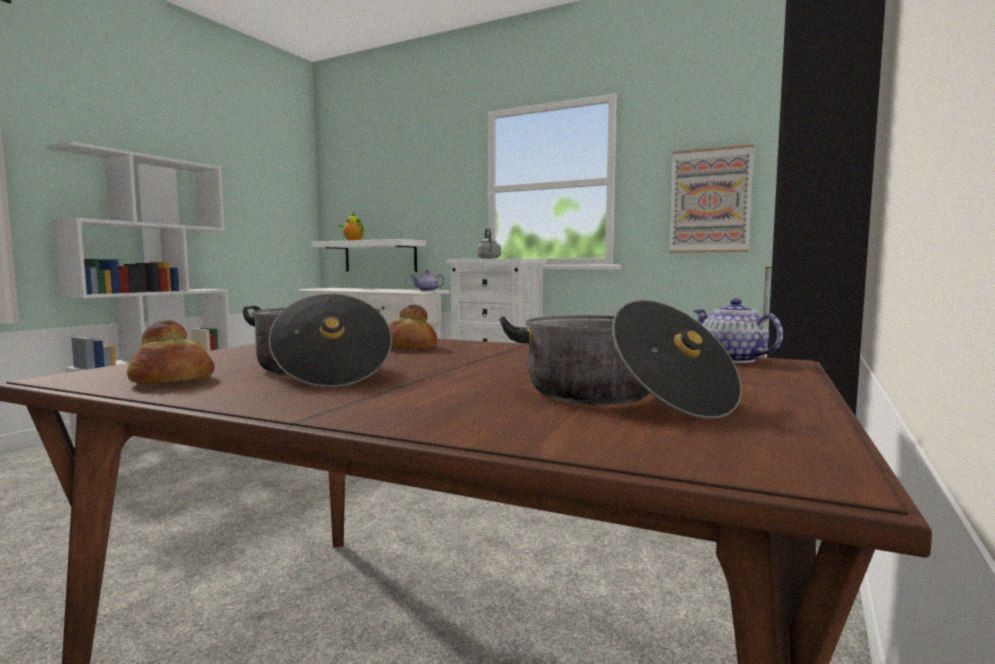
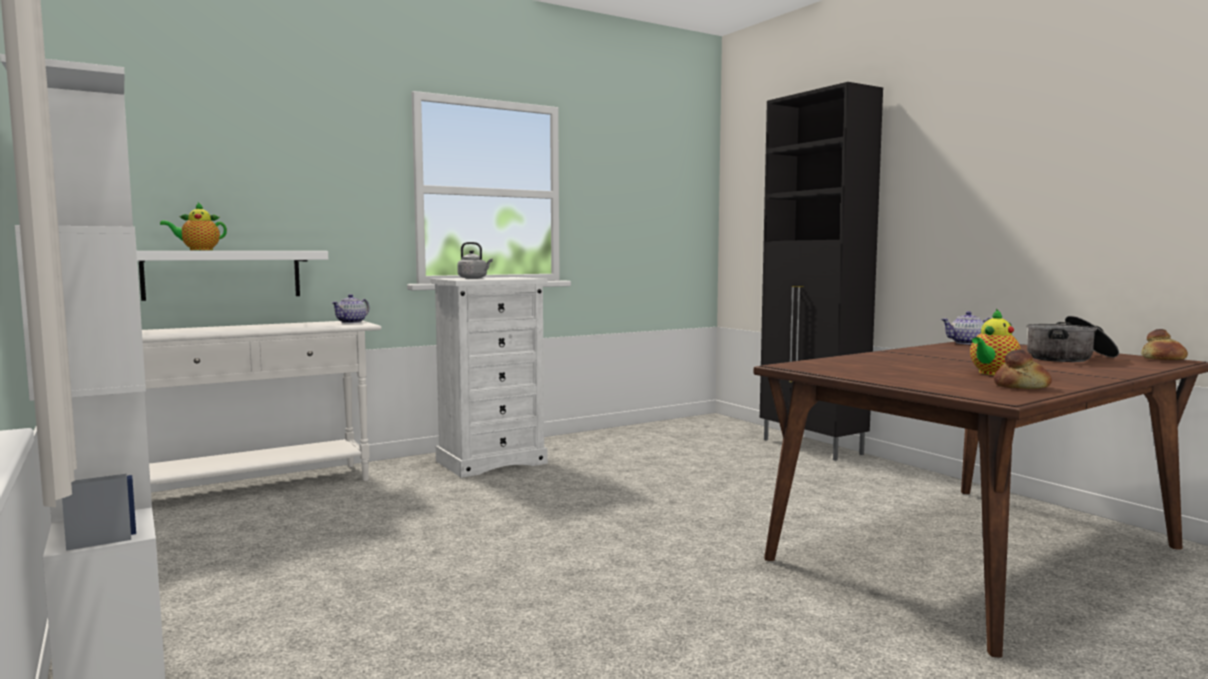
camera: 60 degrees left, 0 degrees up
(318, 372) = (992, 373): cooking pot -> teapot
(408, 347) = (887, 361): bread -> bread (1163, 359)
(710, 201) = (635, 222): picture -> none

